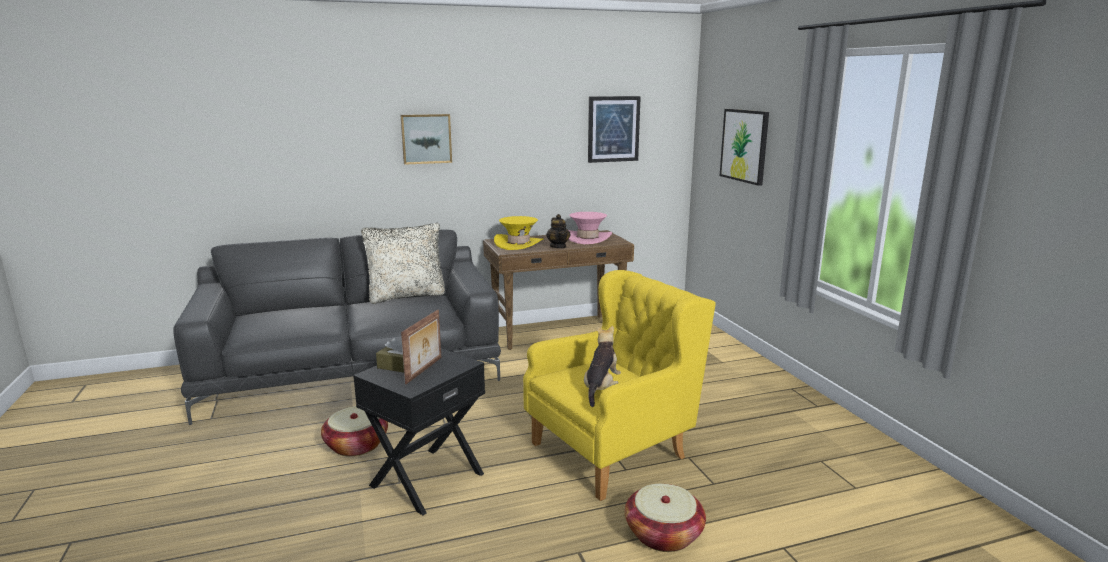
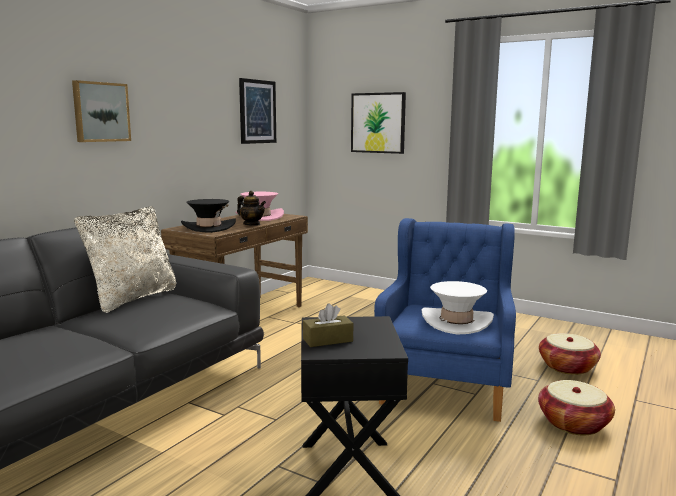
camera: 40 degrees left, 5 degrees down
(356, 445) = (218, 475): basket -> basket (567, 367)
(425, 370) = (359, 335): picture frame -> none
(518, 244) = (209, 227): yellow hat -> black hat
(601, 388) = (456, 322): plush toy -> white hat
(614, 450) = (445, 385): yellow armchair -> blue armchair

